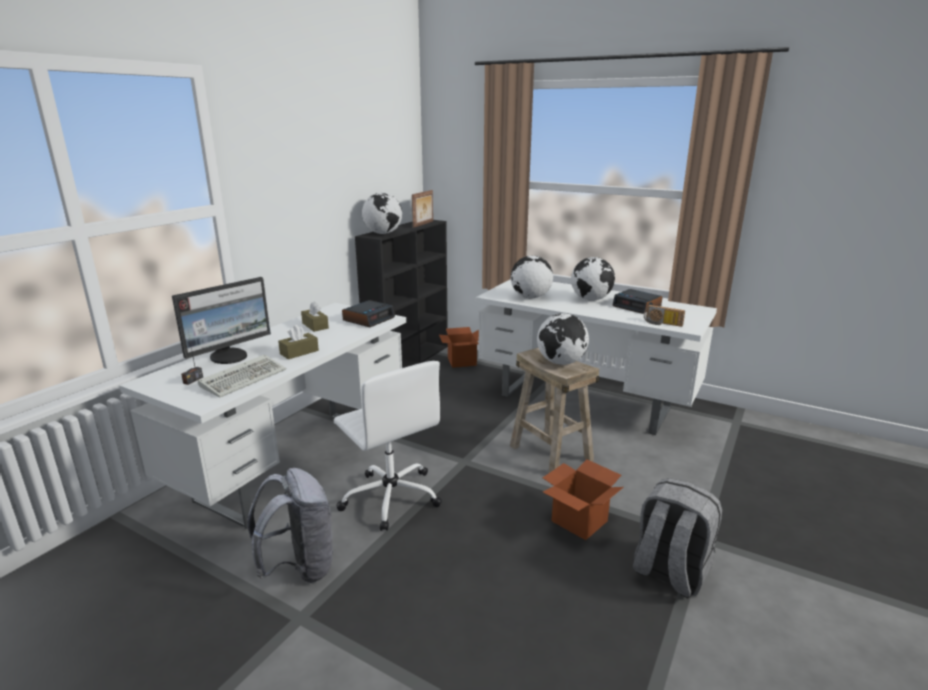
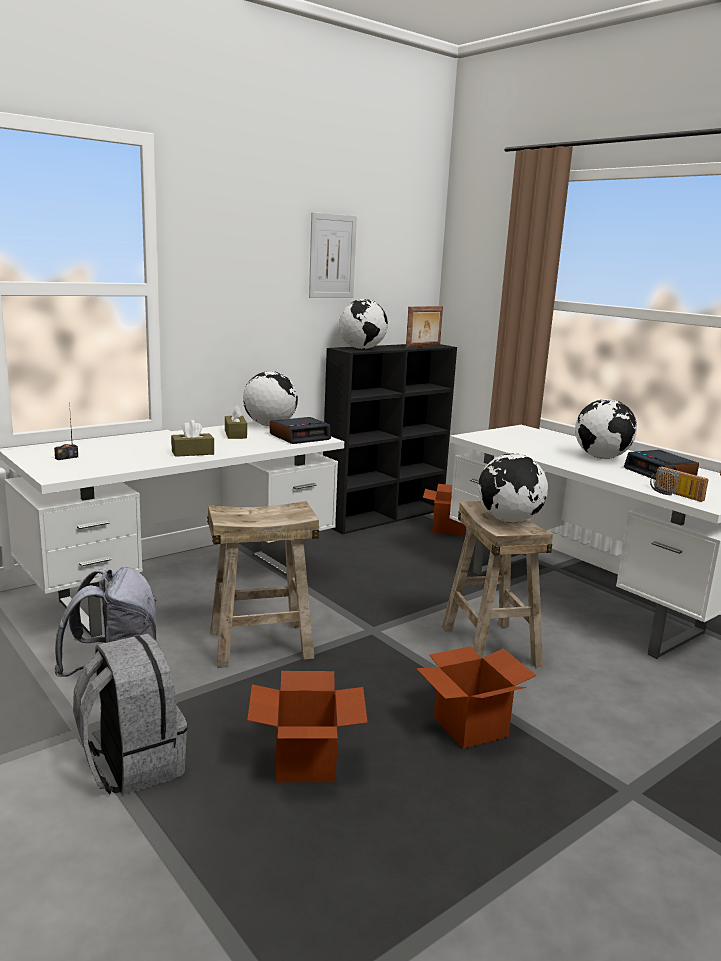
camera: 20 degrees right, 5 degrees down
(230, 357) = (121, 445): monitor -> none
(245, 378) = (115, 464): keyboard -> none
(349, 159) = (332, 256): none -> picture
(391, 497) = (260, 645): white office chair -> beige stool
(490, 586) = (305, 762): none -> cardboard box
(530, 297) = (520, 445): globe -> globe (269, 425)
(669, 573) = (551, 816): grey backpack -> grey backpack (131, 764)

